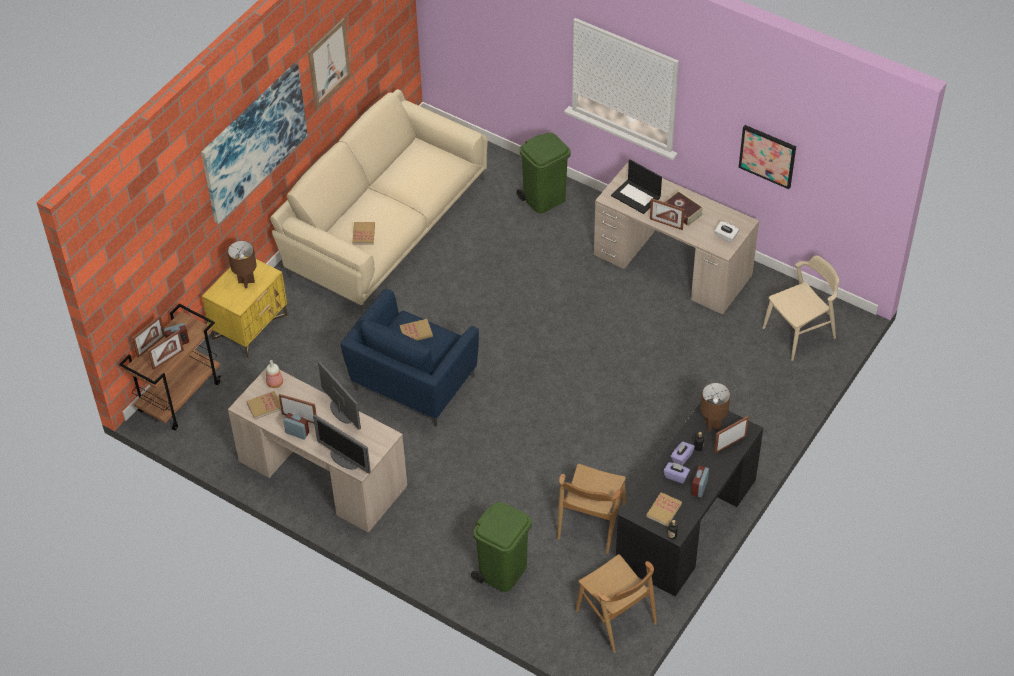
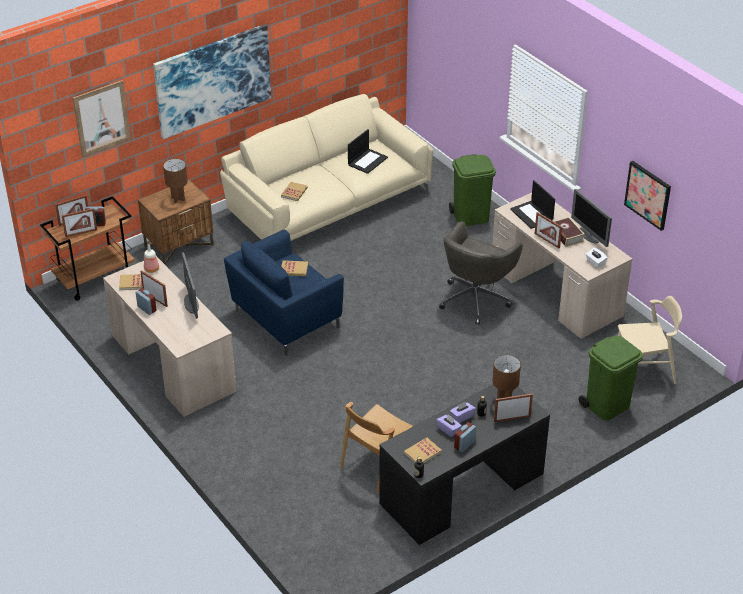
camera: 20 degrees right, 10 degrees down
(250, 327) = (179, 245): yellow nightstand -> brown nightstand
(329, 63) = (304, 41): picture -> picture (102, 118)
(344, 460) = (172, 338): monitor -> monitor (589, 235)
(421, 170) = (367, 161): none -> laptop
(503, 571) = (278, 479): green trash can -> green trash can (607, 405)
(597, 299) = (475, 299): none -> grey office chair
(616, 617) = (356, 545): brown chair -> none

